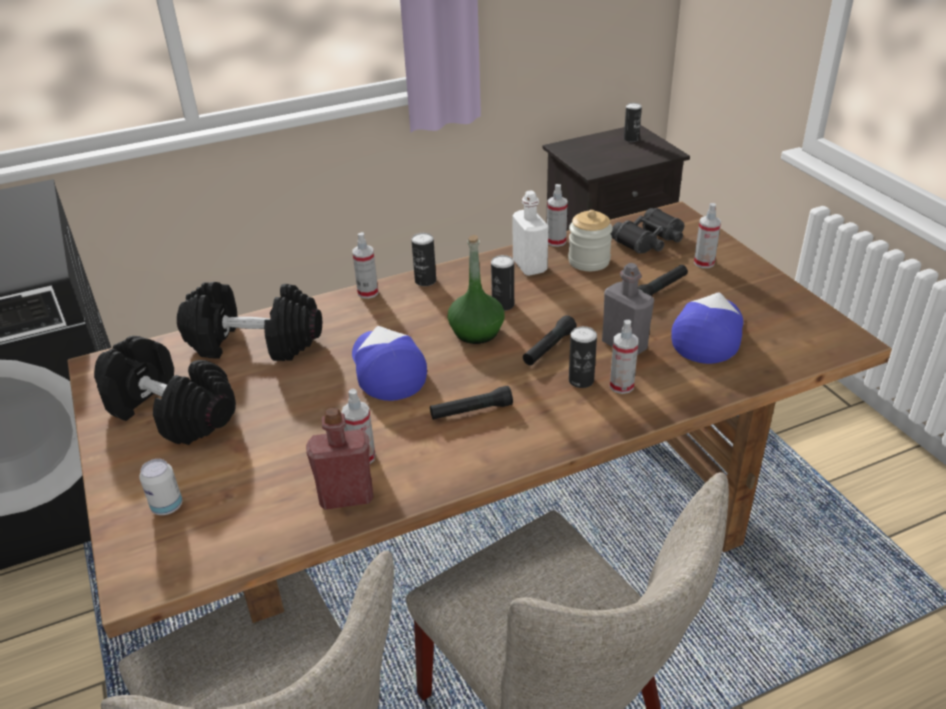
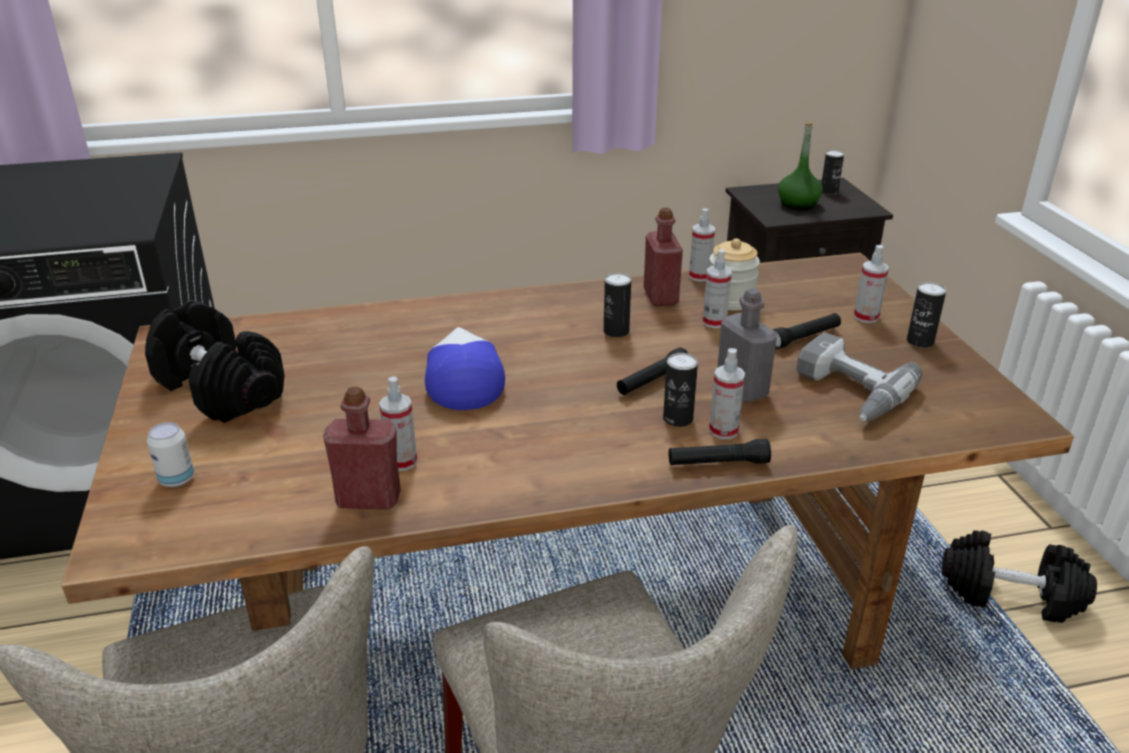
camera: 10 degrees right, 5 degrees down
(255, 342) = (334, 334): black dumbbell -> black dumbbell (1010, 594)
(368, 292) = (472, 302): spray bottle -> spray bottle (714, 322)
(425, 281) = (539, 298): can -> can (920, 342)
(471, 411) = (540, 433): black flashlight -> black flashlight (718, 463)
(476, 332) = (576, 354): green bottle -> green bottle (798, 204)
(529, 266) = (660, 297): white bottle -> red bottle
(649, 240) = (808, 287): black binoculars -> none
(709, 335) = (847, 392): cap -> power drill

